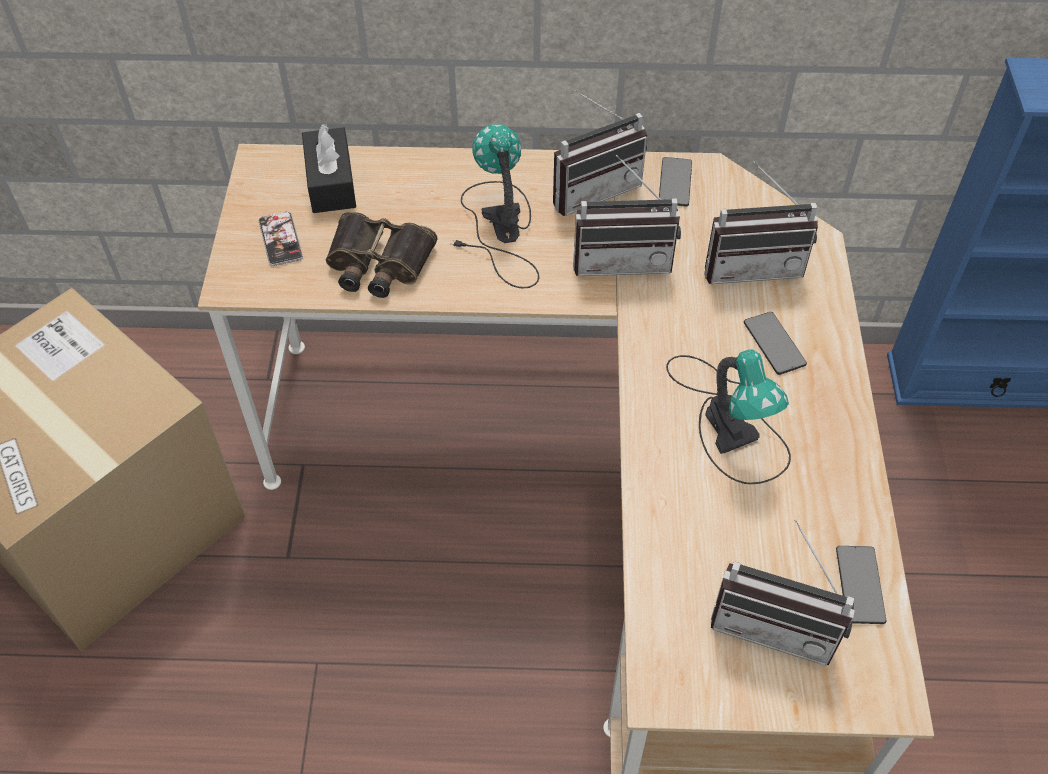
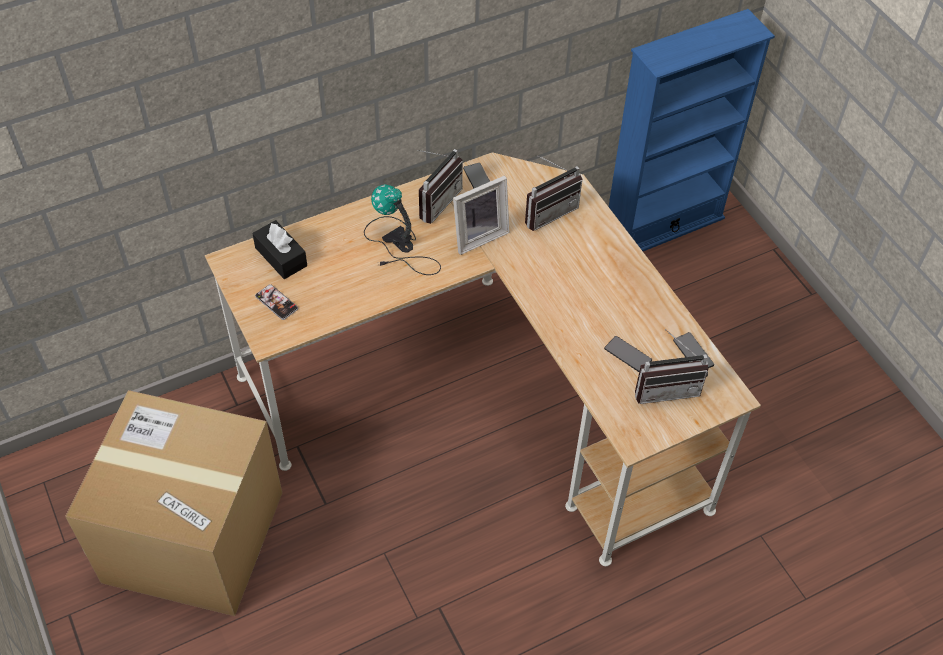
camera: 30 degrees left, 0 degrees up
(377, 264) = (344, 293): binoculars -> none
(622, 259) = (478, 235): radio -> picture frame
(729, 419) = (586, 299): table lamp -> none
(774, 344) = (584, 250): phone -> phone (627, 355)

